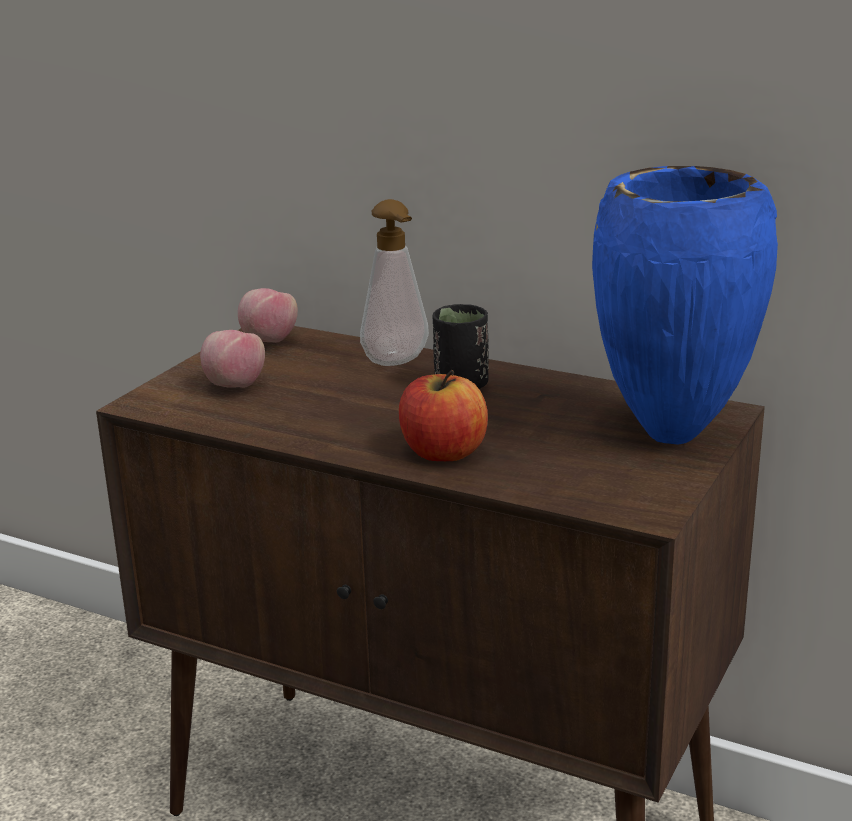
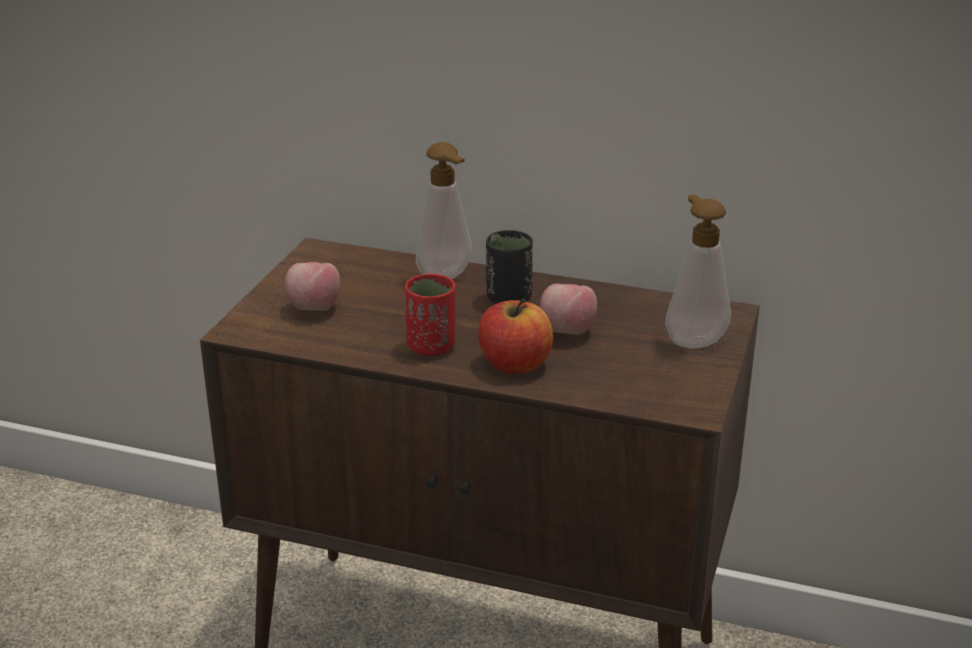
camera: 10 degrees left, 5 degrees up
(269, 341) = (326, 260): apple -> apple (567, 331)
(351, 430) = (431, 347): none -> red cup
(670, 438) = (693, 340): blue vase -> soap dispenser

